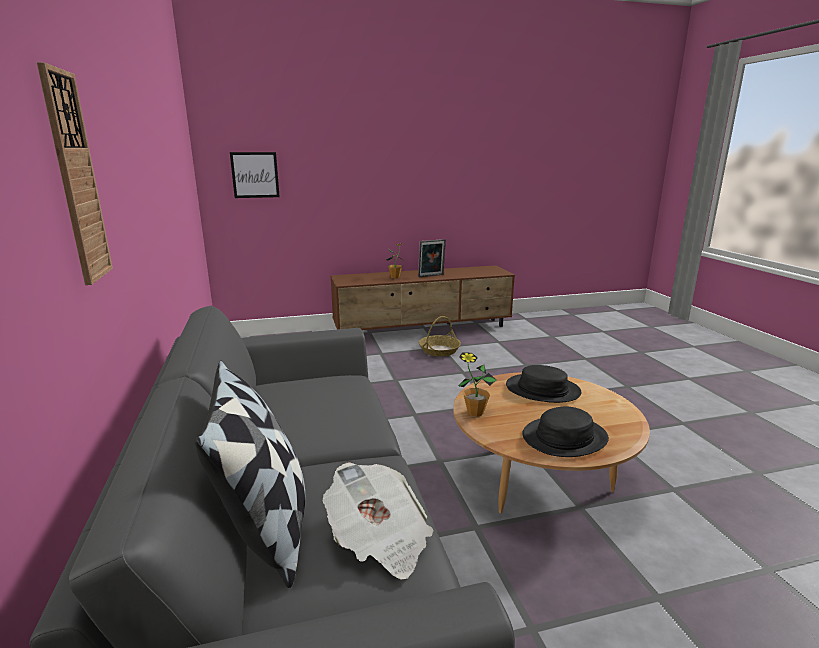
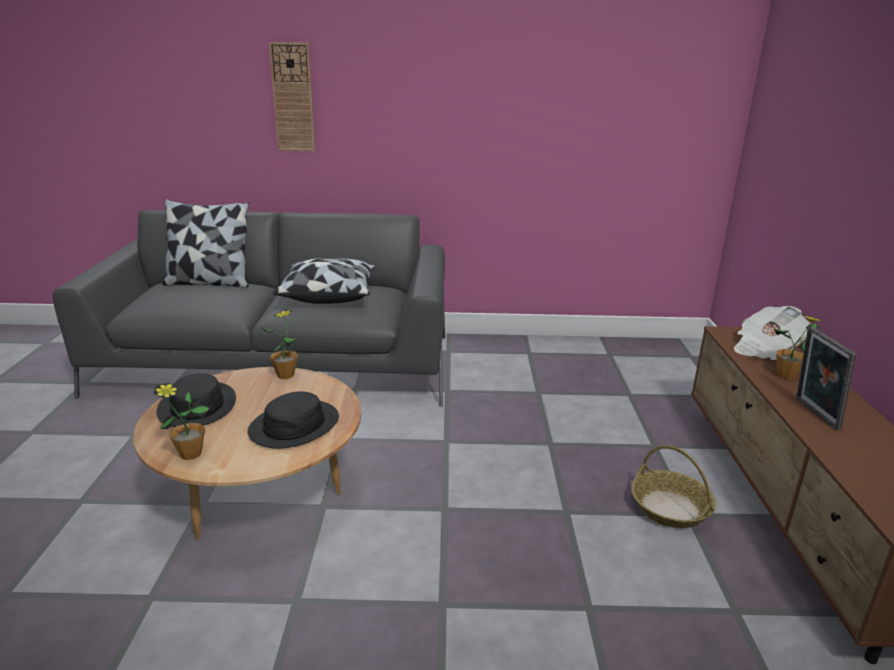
camera: 105 degrees right, 5 degrees up
(255, 175) = (777, 138): picture -> none
(310, 404) = (328, 295): none -> pillow
(380, 540) = (164, 303): newspaper -> newspaper (765, 349)
(619, 416) = (190, 454): none -> potted plant

